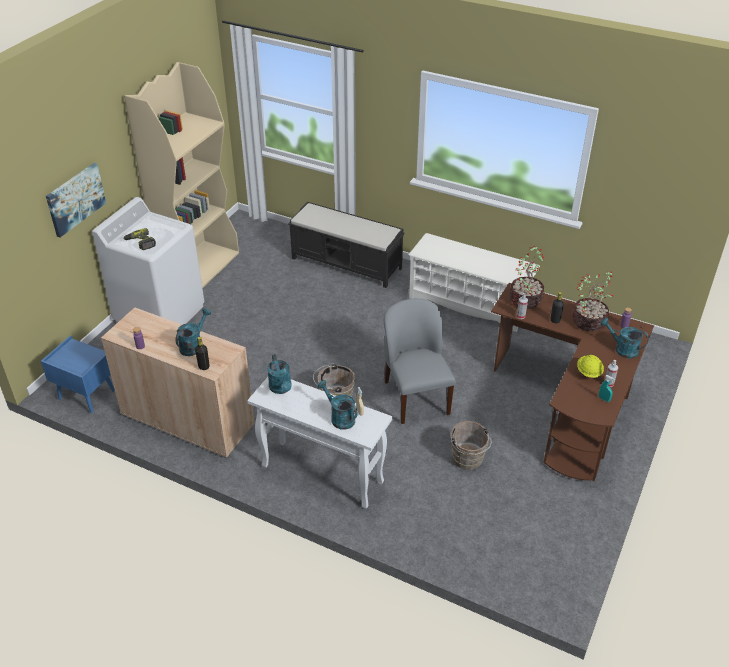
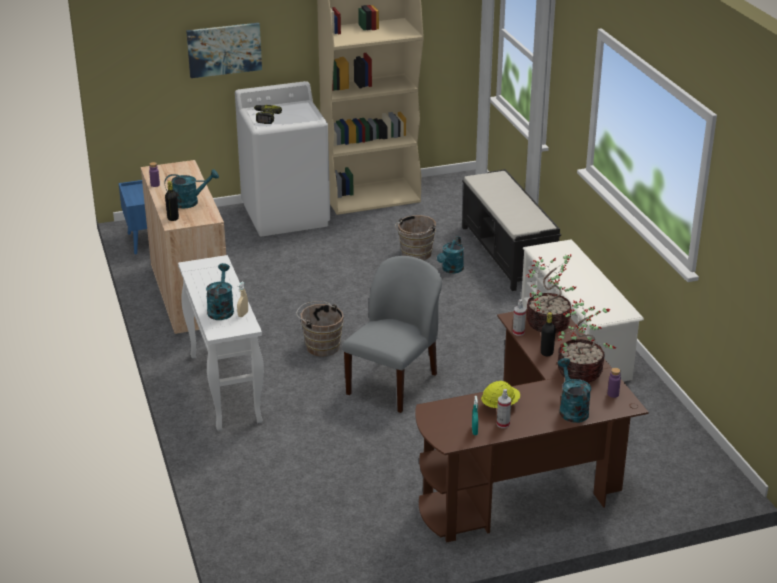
camera: 45 degrees right, 10 degrees down
(281, 389) = (214, 269): turquoise watering can -> turquoise watering can (451, 270)
(468, 460) = (357, 454): brown bucket -> brown bucket (415, 255)

